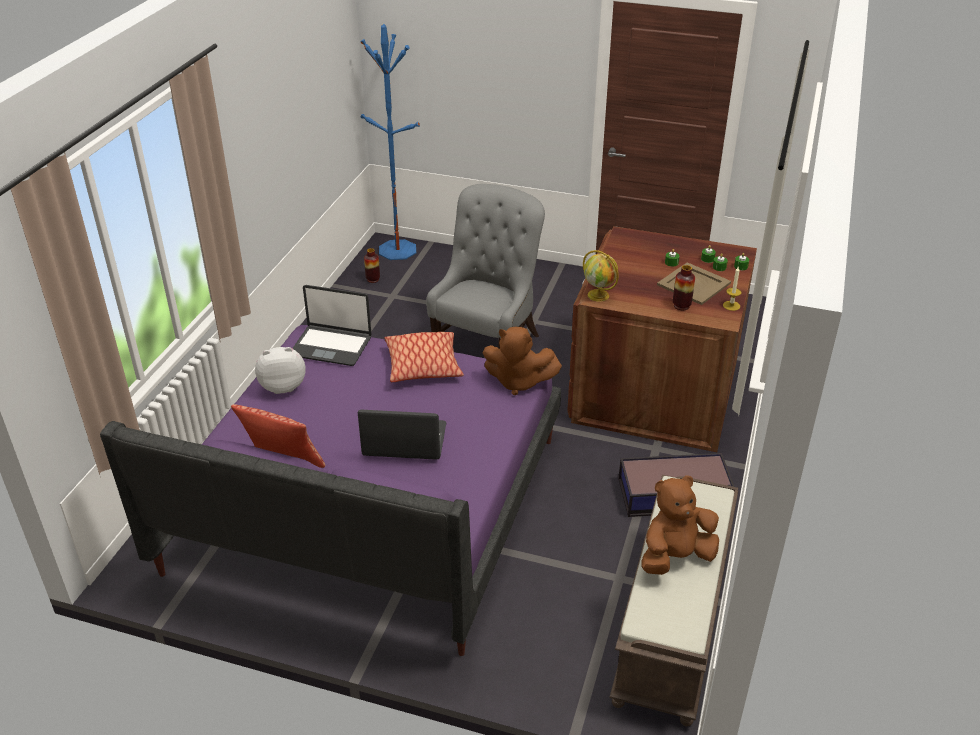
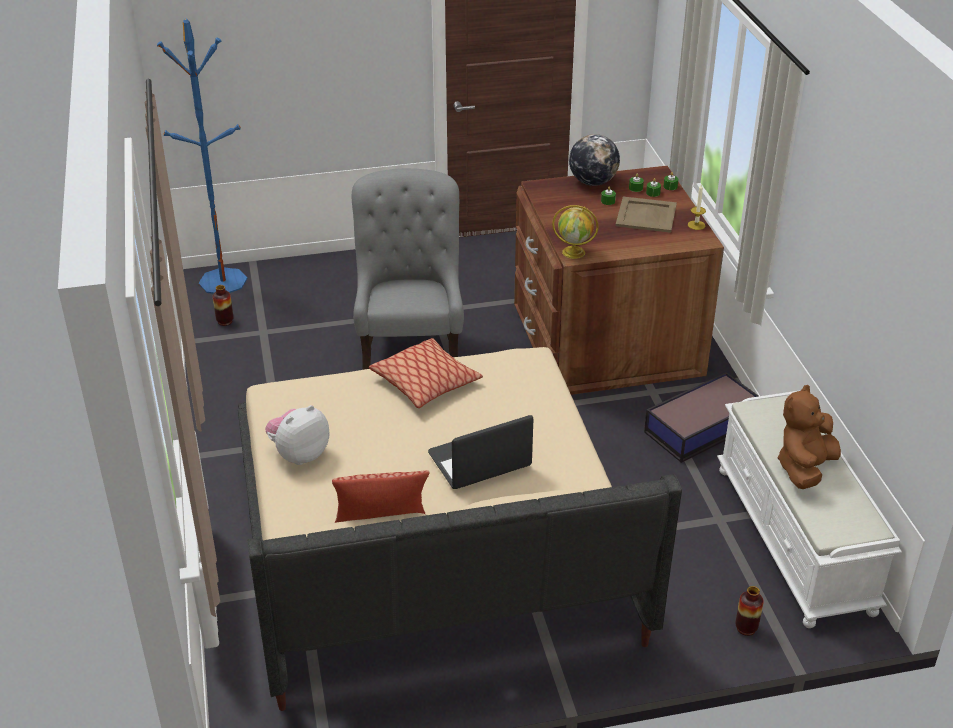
camera: 30 degrees left, 0 degrees up
(331, 346) = (311, 396): laptop -> none
(369, 502) = (433, 547): purple bed -> beige bed
(518, 381) = (532, 365): brown plush toy -> none
(673, 625) = (796, 539): brown bench -> white bench
(674, 243) = (592, 182): none -> globe
(681, 306) = (655, 239): vase -> vase (746, 628)

